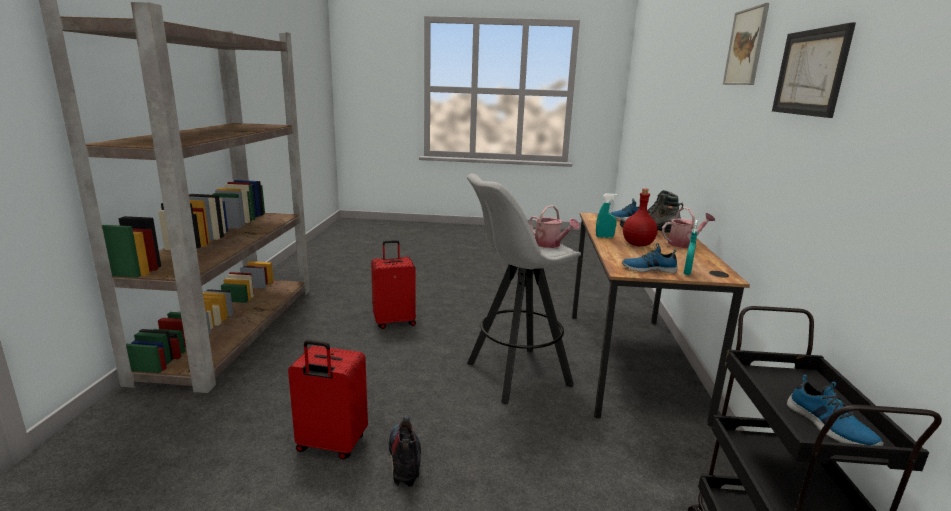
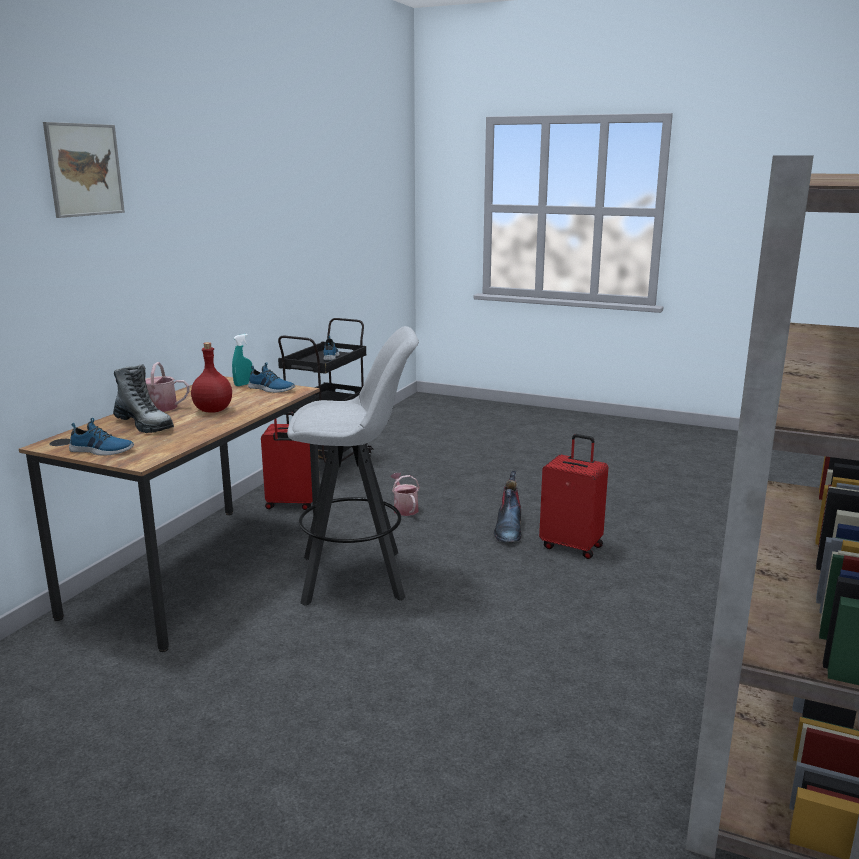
camera: 160 degrees left, 0 degrees up
(394, 322) = (482, 693): red suitcase -> red suitcase (291, 504)
(550, 245) = (322, 412): watering can -> watering can (404, 509)
(604, 237) = (226, 422): turquoise spray bottle -> none
(810, 72) = (194, 196): picture -> none

